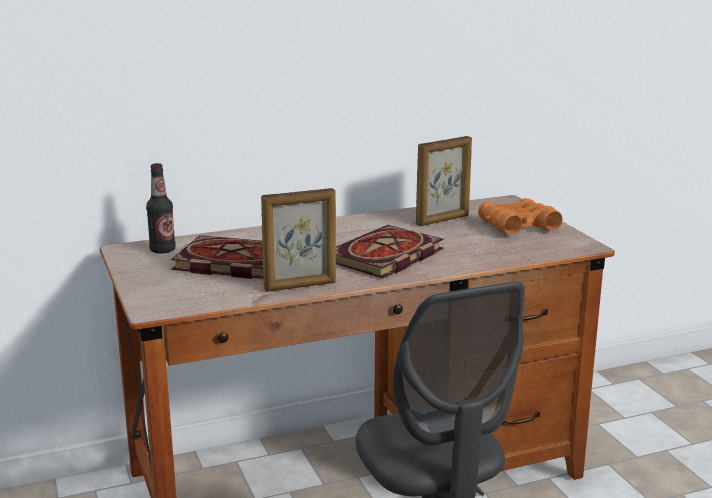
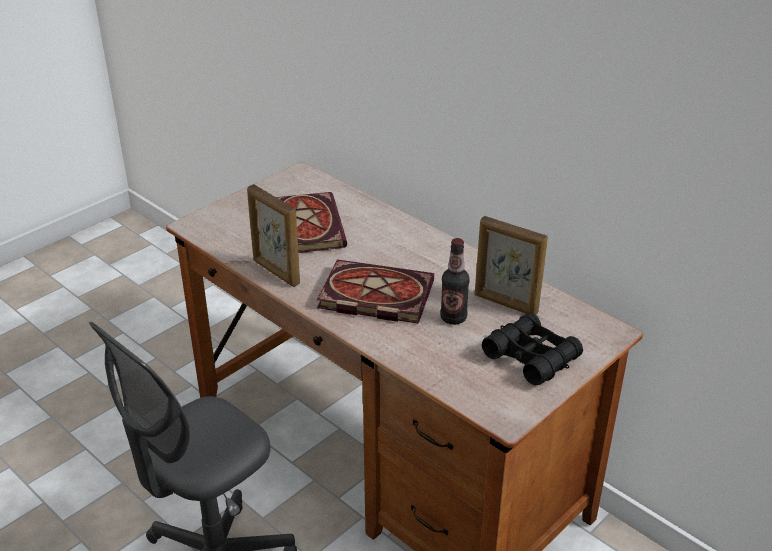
camera: 65 degrees right, 15 degrees up
(162, 250) = (309, 188): bottle -> bottle (453, 318)
(518, 226) = (531, 357): orange binoculars -> black binoculars

